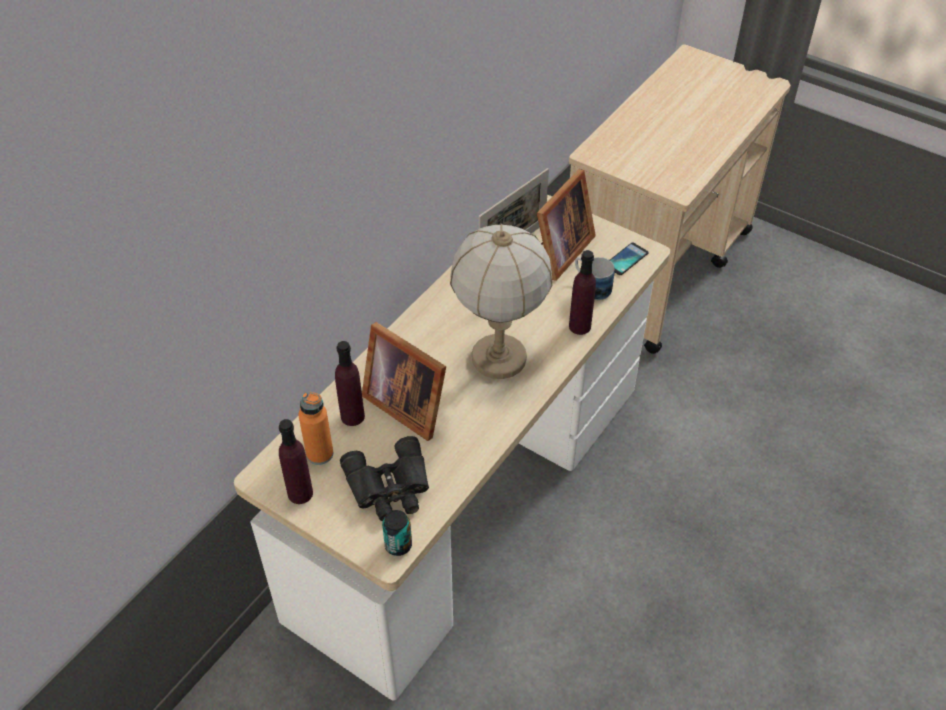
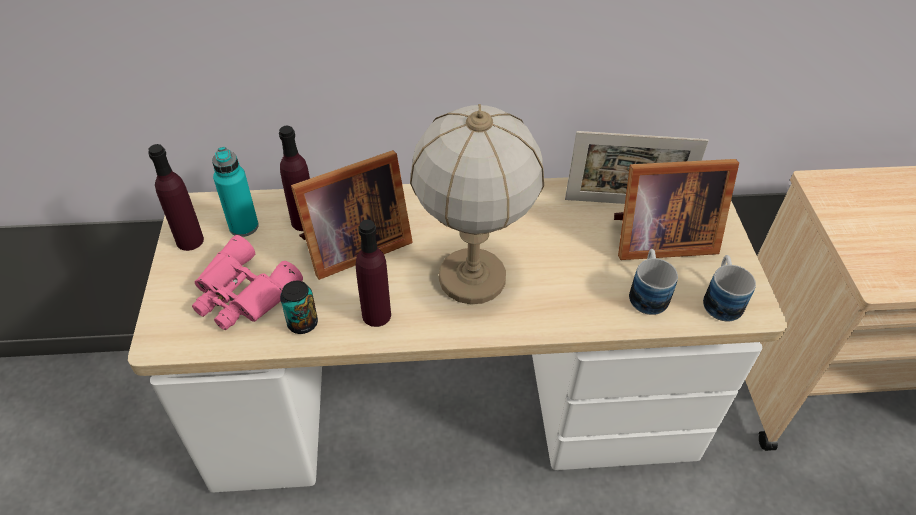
camera: 50 degrees right, 0 degrees up
(319, 454) = (243, 226): orange bottle -> turquoise bottle
(390, 487) = (242, 295): black binoculars -> pink binoculars
(398, 545) = (177, 341): can -> can (302, 323)
(406, 403) = (352, 247): picture frame -> picture frame turned 120 degrees counterclockwise
(579, 326) = (583, 316): purple bottle -> purple bottle (376, 315)
(626, 259) = (721, 298): phone -> mug

